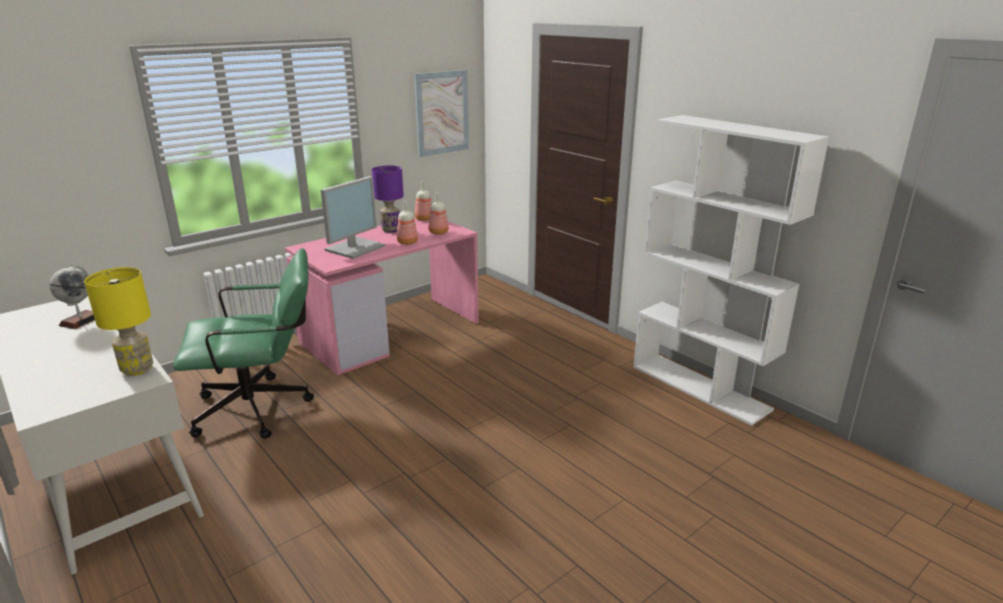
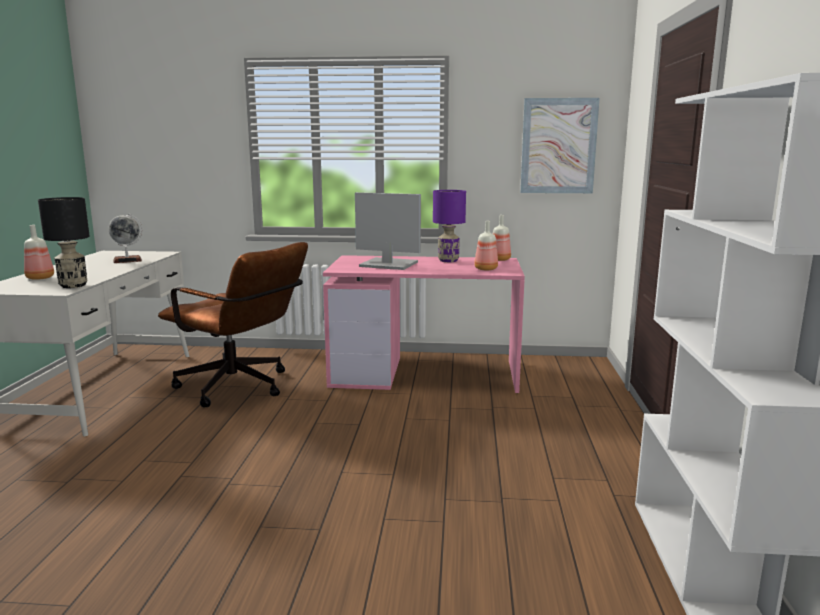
camera: 45 degrees right, 10 degrees down
(137, 369) = (73, 285): yellow table lamp -> black table lamp
(262, 408) = (241, 388): green office chair -> brown office chair
(355, 248) = (387, 264): monitor -> monitor turned 150 degrees counterclockwise
(406, 242) = (438, 269): bottle -> bottle (40, 278)

